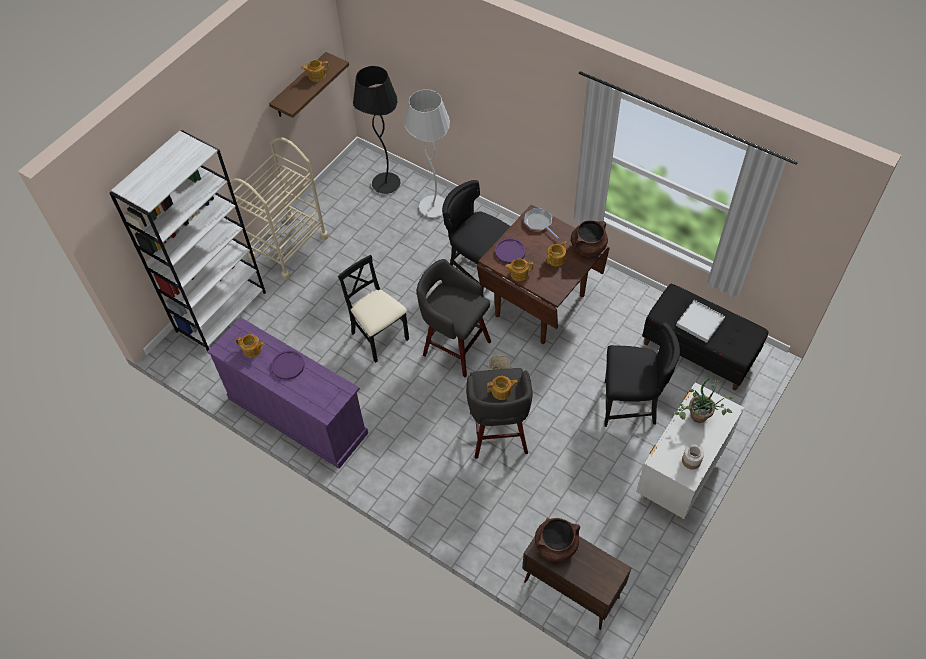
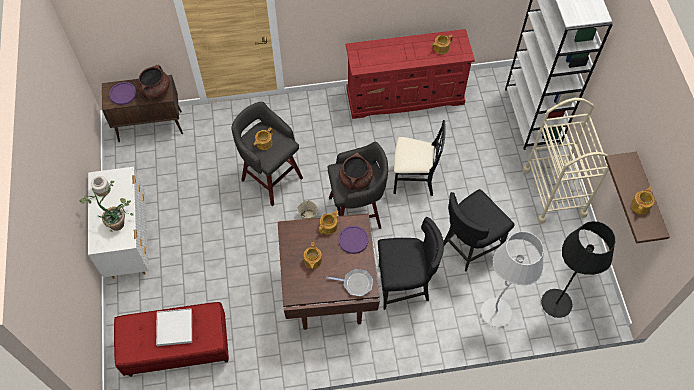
camera: 135 degrees right, 5 degrees up
(288, 365) = (408, 55): purple plate -> purple plate (123, 94)
(296, 415) = (405, 96): purple dresser -> red dresser
(588, 247) = (297, 291): brown cooking pot -> brown cooking pot (356, 180)
(631, 405) = (198, 264): black chair -> black chair (469, 246)
(699, 351) = (177, 349): black bench -> red bench

